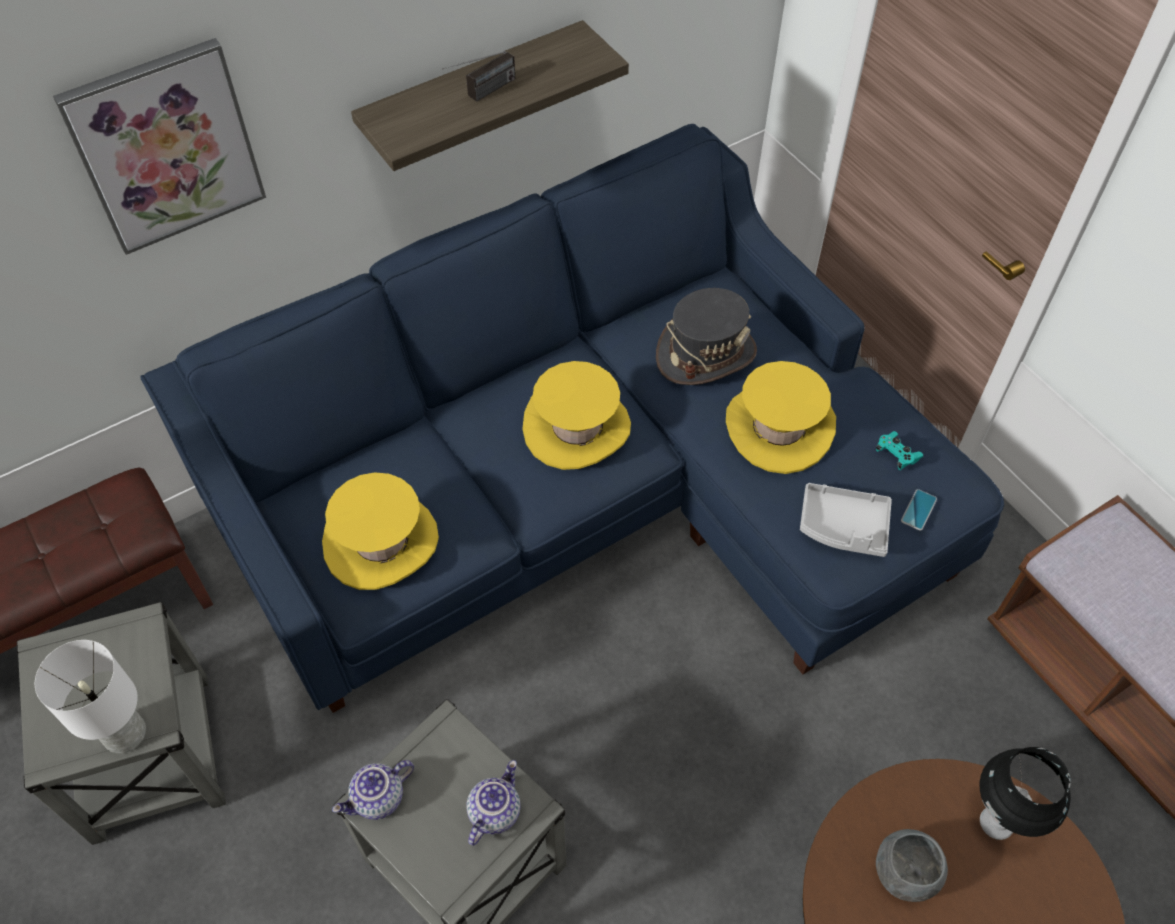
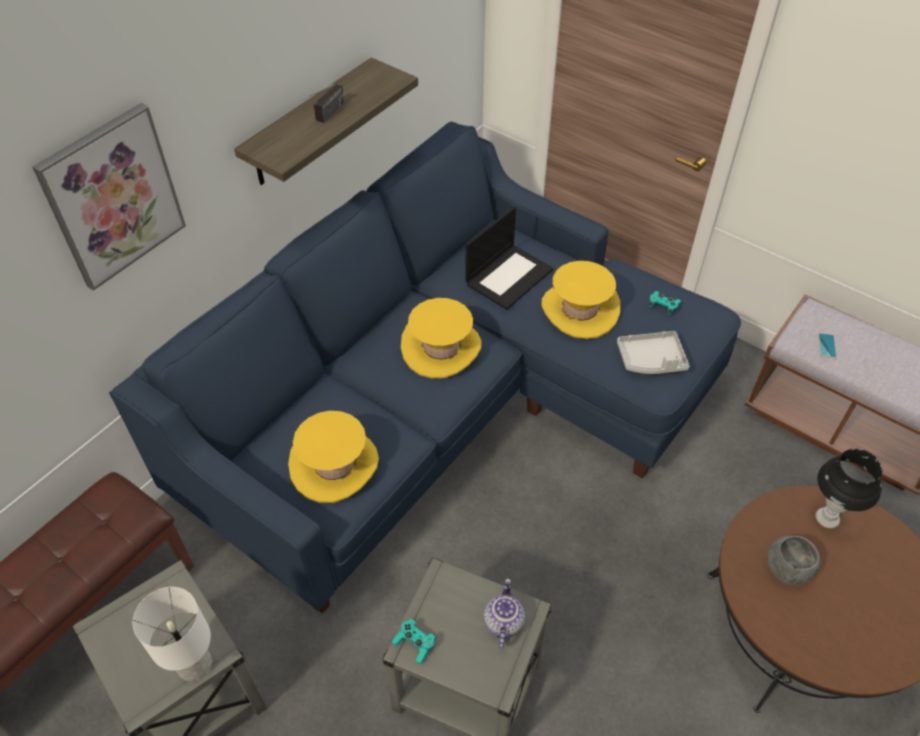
camera: 20 degrees left, 5 degrees down
(378, 799) = (415, 643): teapot -> turquoise game controller
(705, 354) = (509, 276): grey hat -> laptop
(918, 510) = (693, 336): phone -> phone (826, 346)

